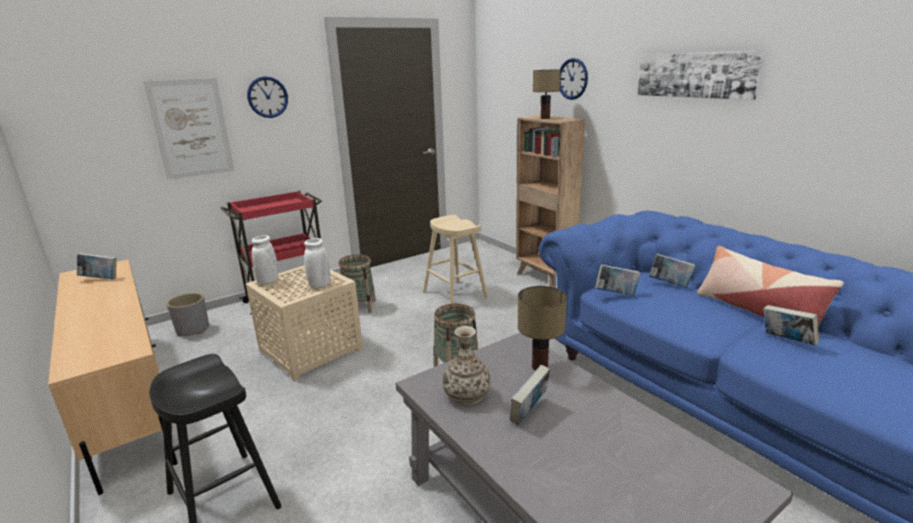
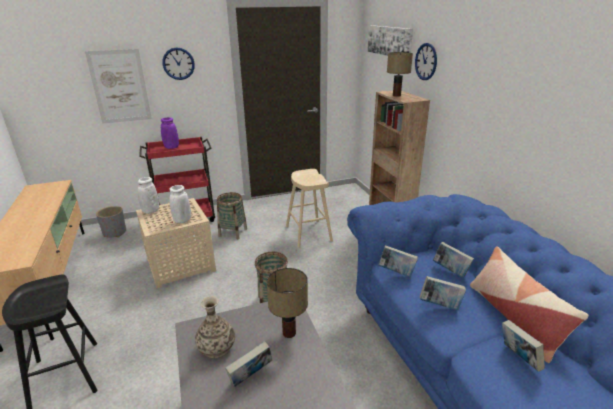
camera: 15 degrees right, 5 degrees up
(100, 279) = (44, 194): book -> book (440, 305)
(265, 206) = (171, 147): none -> purple vase
(695, 75) = (519, 74): picture -> picture (389, 41)

